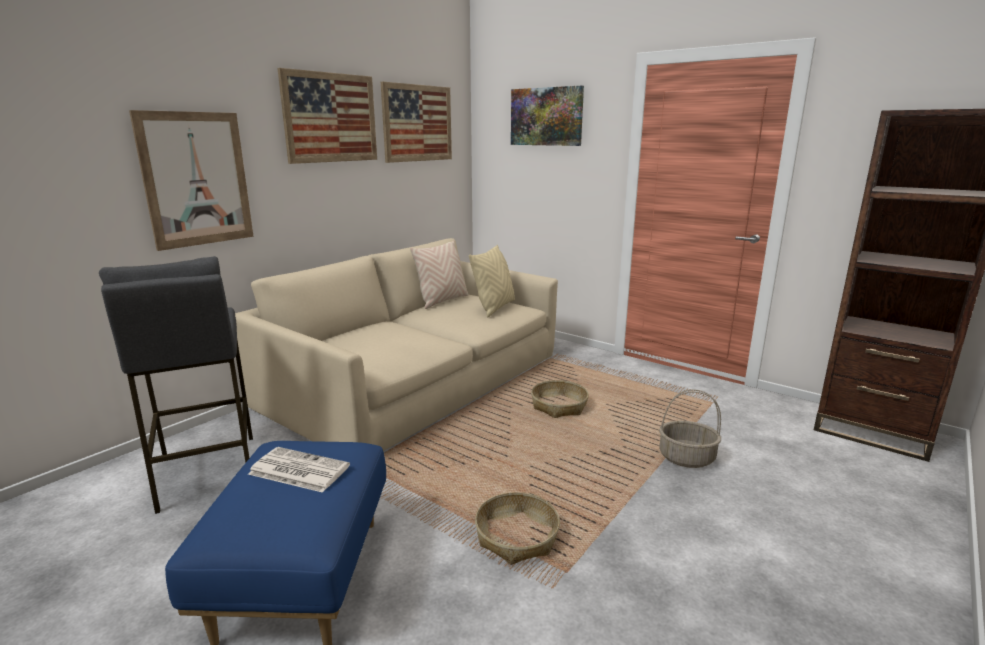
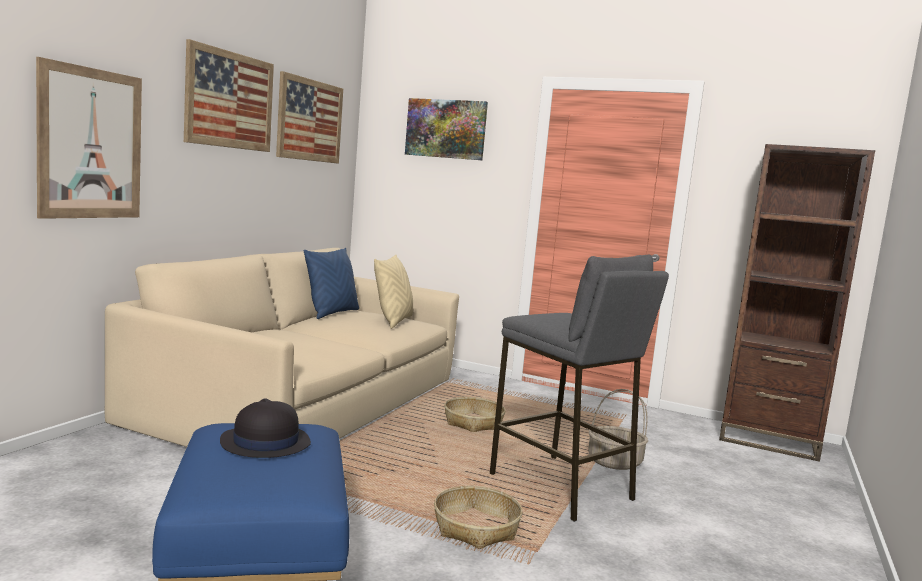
camera: 15 degrees left, 10 degrees down
(207, 472) = (84, 485): grey stool -> grey stool (561, 487)
(297, 470) = (265, 442): newspaper -> black hat
(442, 301) = (331, 313): beige pillow -> blue pillow

